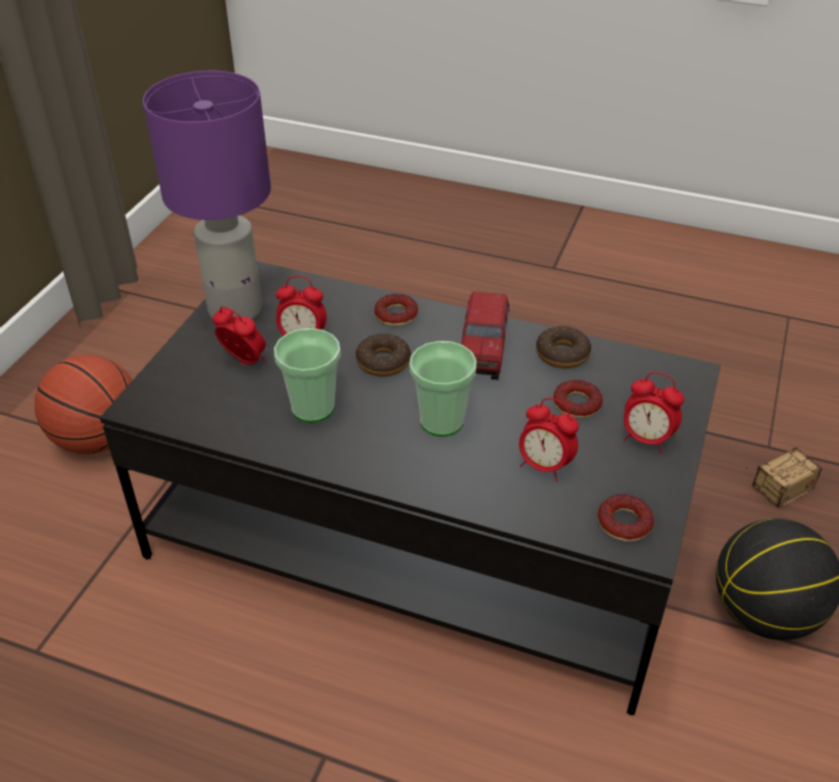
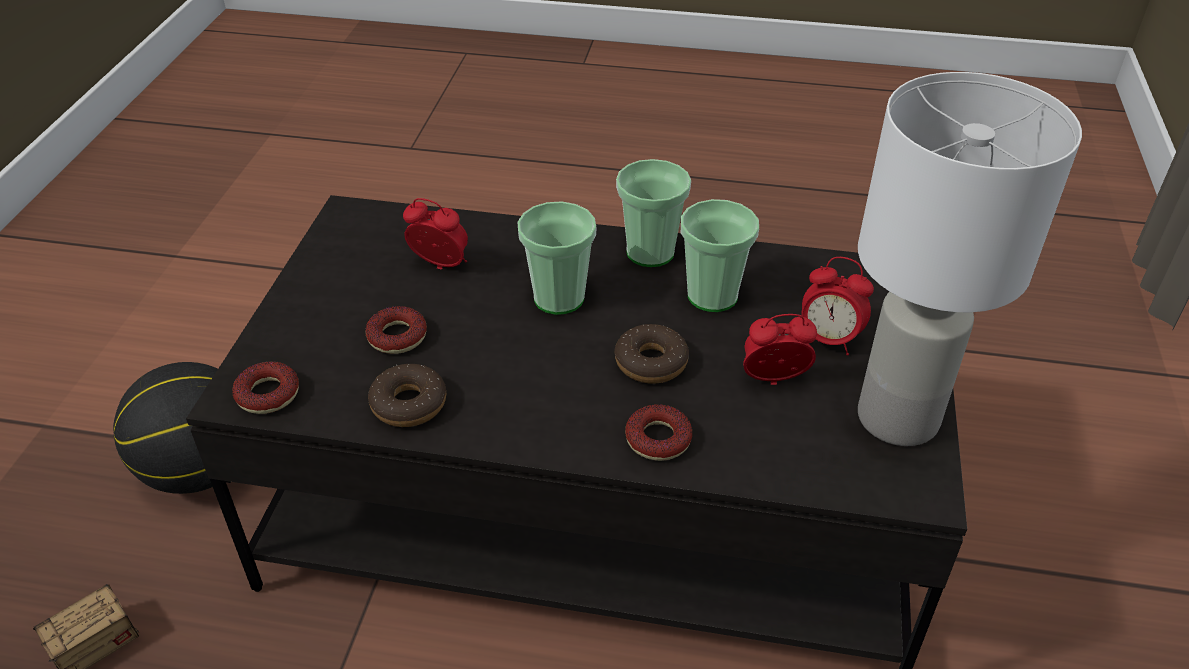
camera: 170 degrees right, 0 degrees up
(98, 439) = (1076, 577): basketball -> none
(236, 308) = (897, 420): purple table lamp -> white table lamp
(348, 457) = (650, 252): none -> cup
(483, 355) = (519, 389): toy truck -> none
(624, 523) = (365, 227): donut -> donut (268, 394)
(646, 439) = (321, 305): alarm clock -> none

